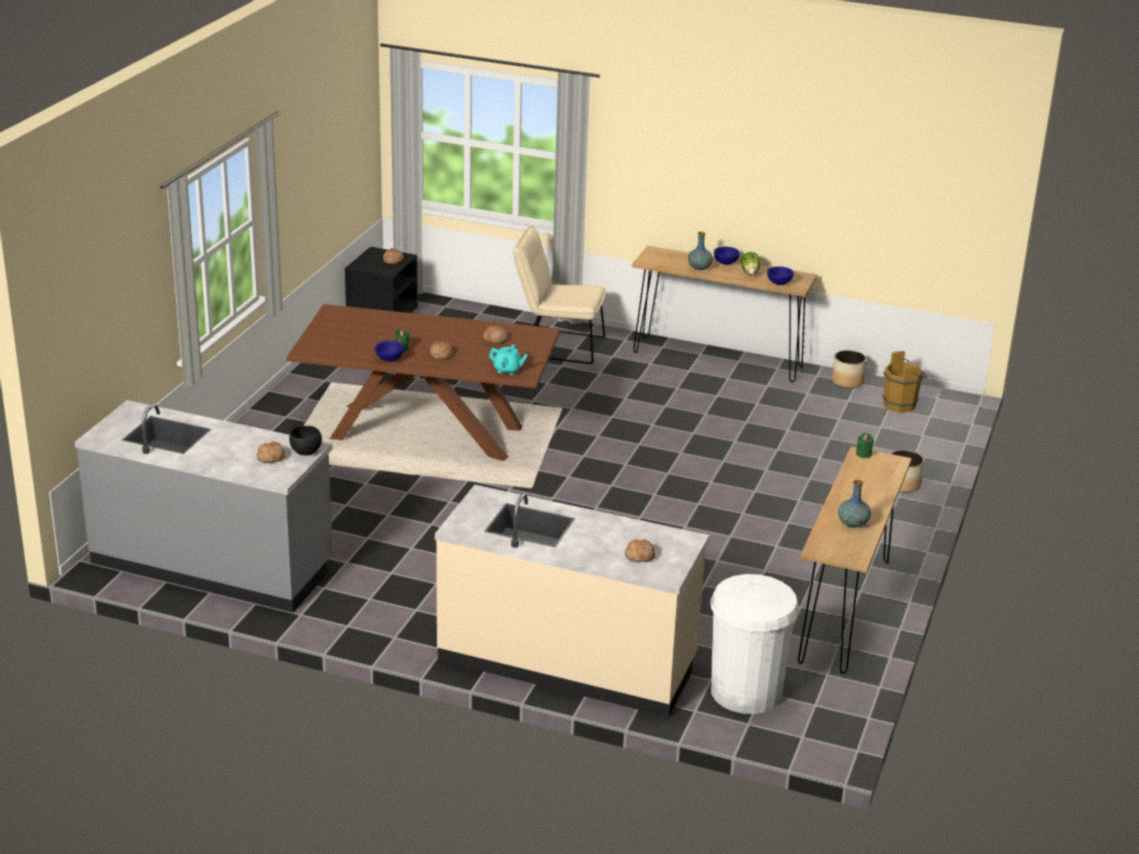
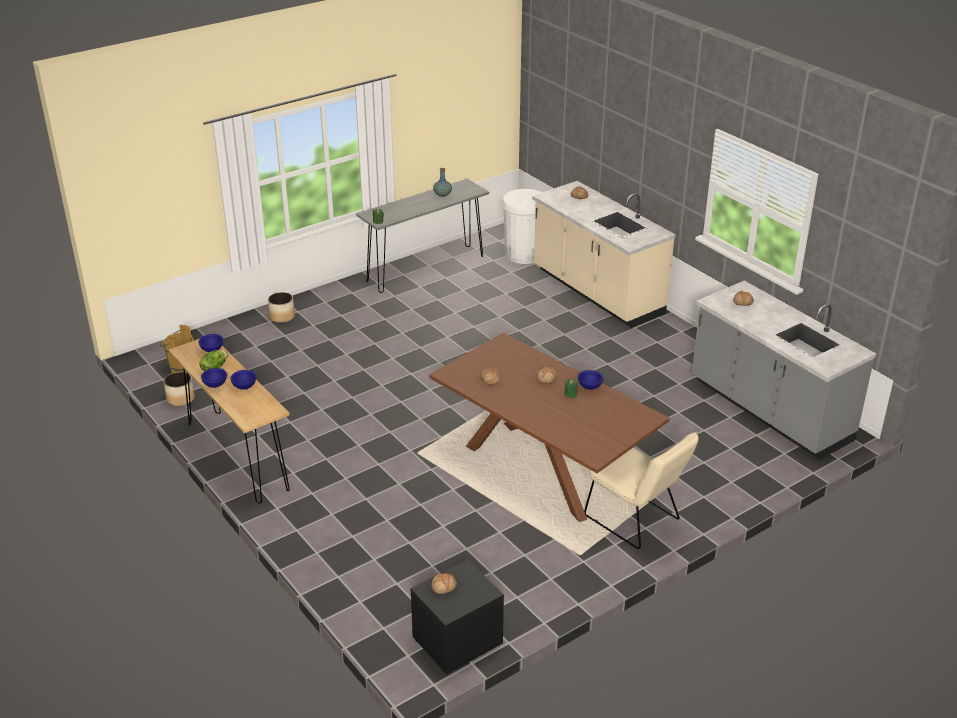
camera: 145 degrees left, 5 degrees up
(306, 452) = (717, 299): black bowl -> none
(508, 370) = (511, 349): turquoise teapot -> none
(557, 346) = (341, 524): beige chair -> beige chair (636, 521)
(699, 268) = (244, 387): vase -> blue bowl
(845, 611) = (425, 269): brown console table -> grey console table

